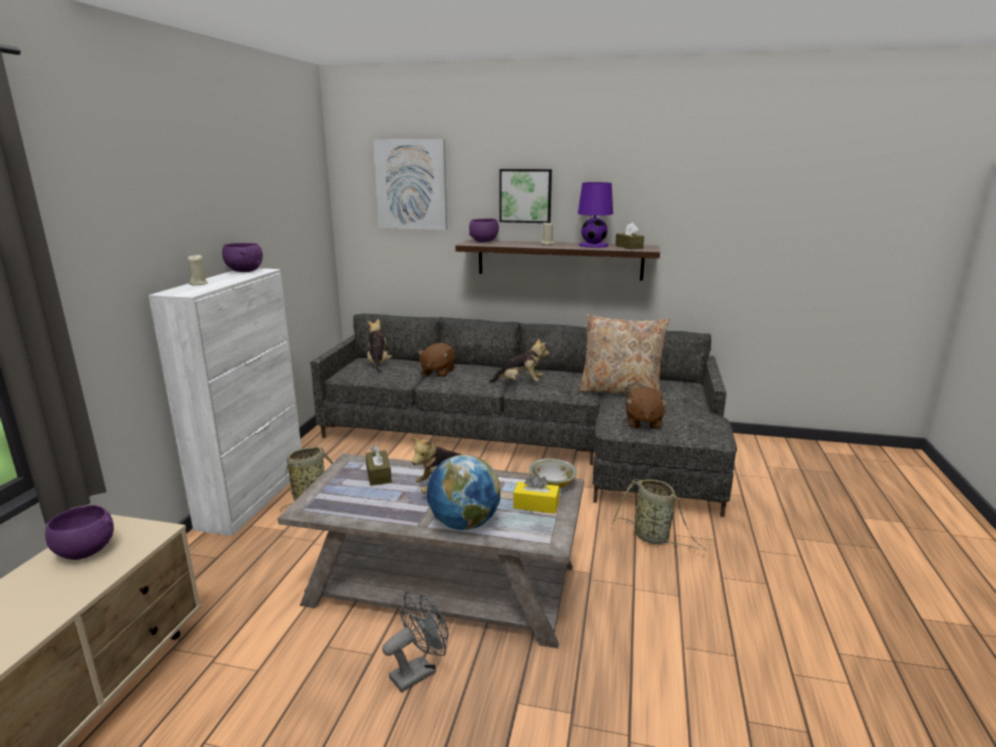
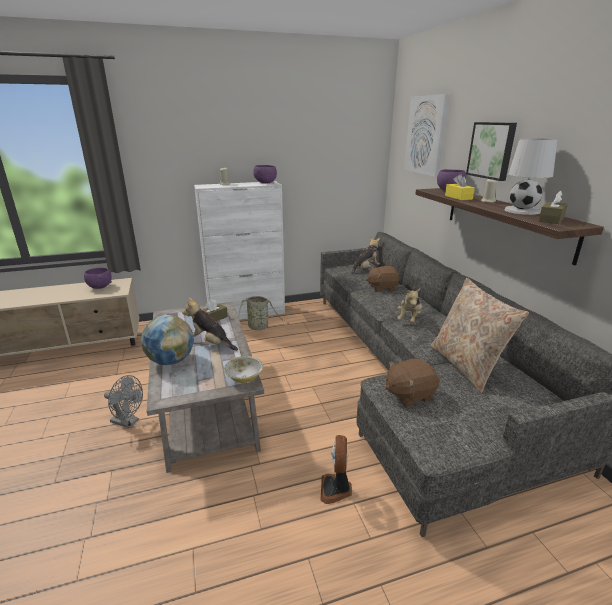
camera: 60 degrees right, 5 degrees up
(520, 383) = (409, 319): plush toy -> plush toy turned 45 degrees clockwise
(536, 505) = (209, 379): yellow tissue box -> yellow tissue box (458, 197)
(593, 245) = (522, 211): purple table lamp -> white table lamp
(654, 538) = (336, 489): basket -> fan

